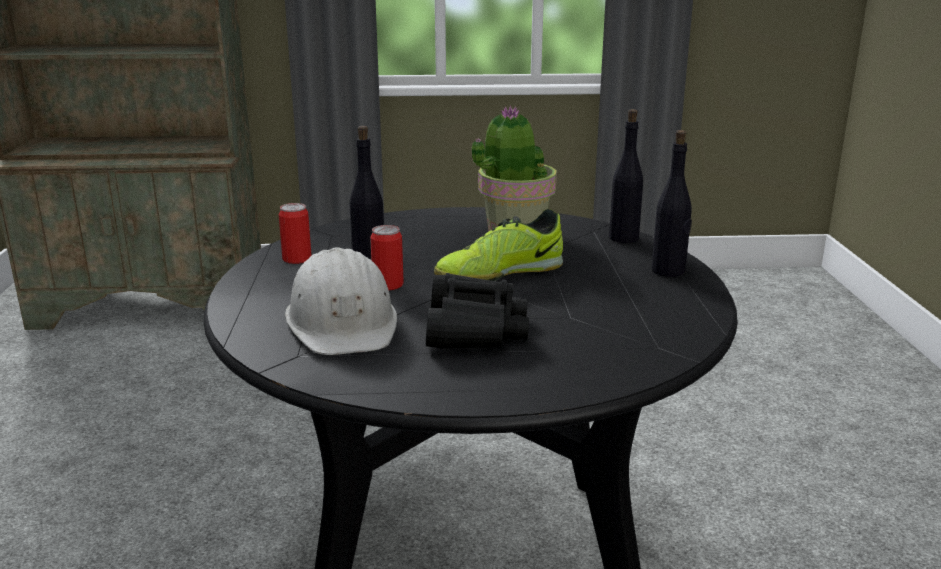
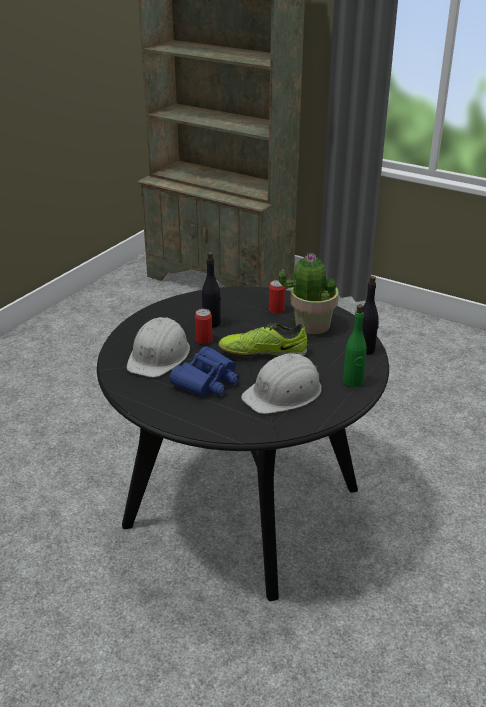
camera: 35 degrees right, 10 degrees up
(297, 259) = (184, 308): can -> can (276, 310)
(474, 329) = (207, 381): black binoculars -> blue binoculars
(607, 308) = (284, 393): none -> white hard hat
(668, 271) = (353, 382): black bottle -> green bottle

